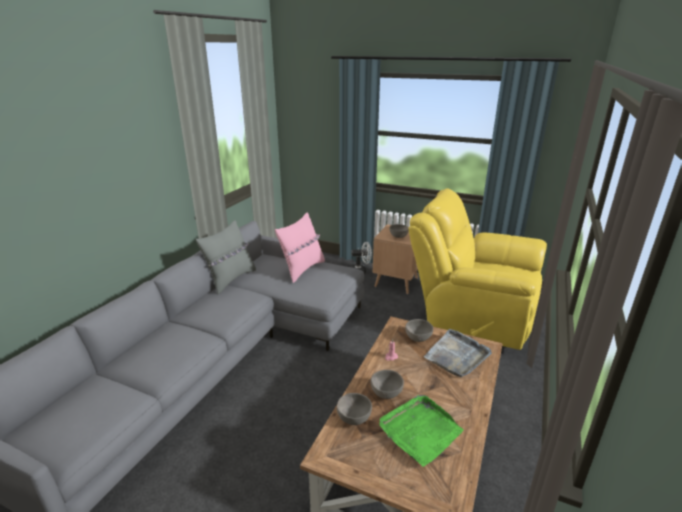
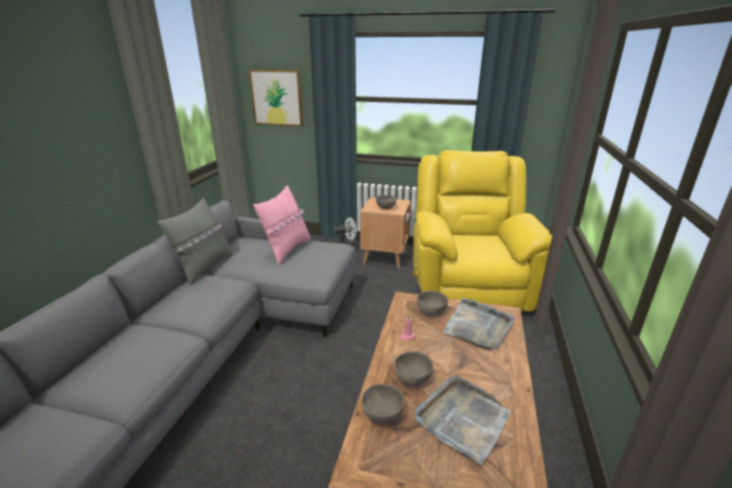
camera: 10 degrees left, 0 degrees up
(308, 128) = (277, 98): none -> picture
(420, 431) = (462, 419): green tray -> grey tray
(471, 316) = (468, 285): yellow armchair -> yellow armchair turned 75 degrees clockwise

